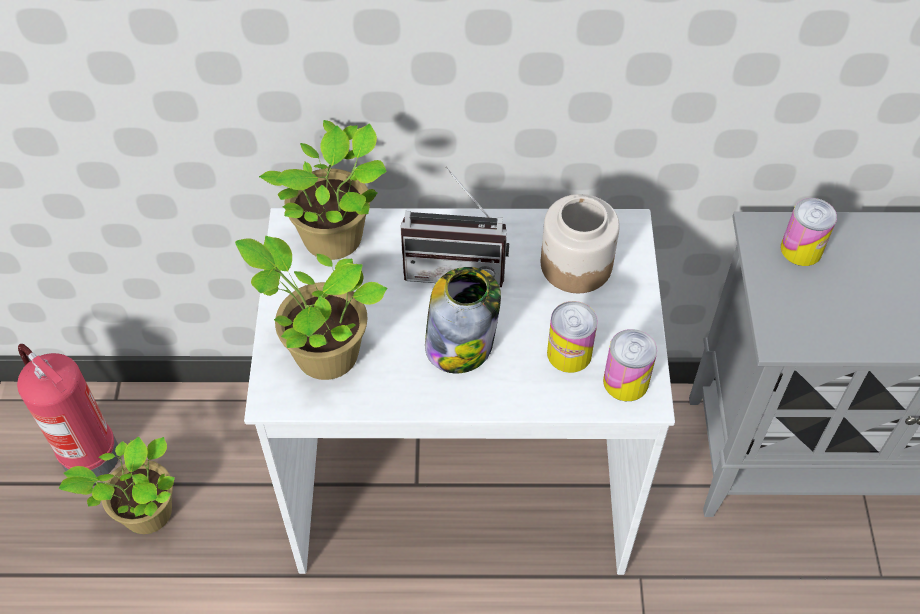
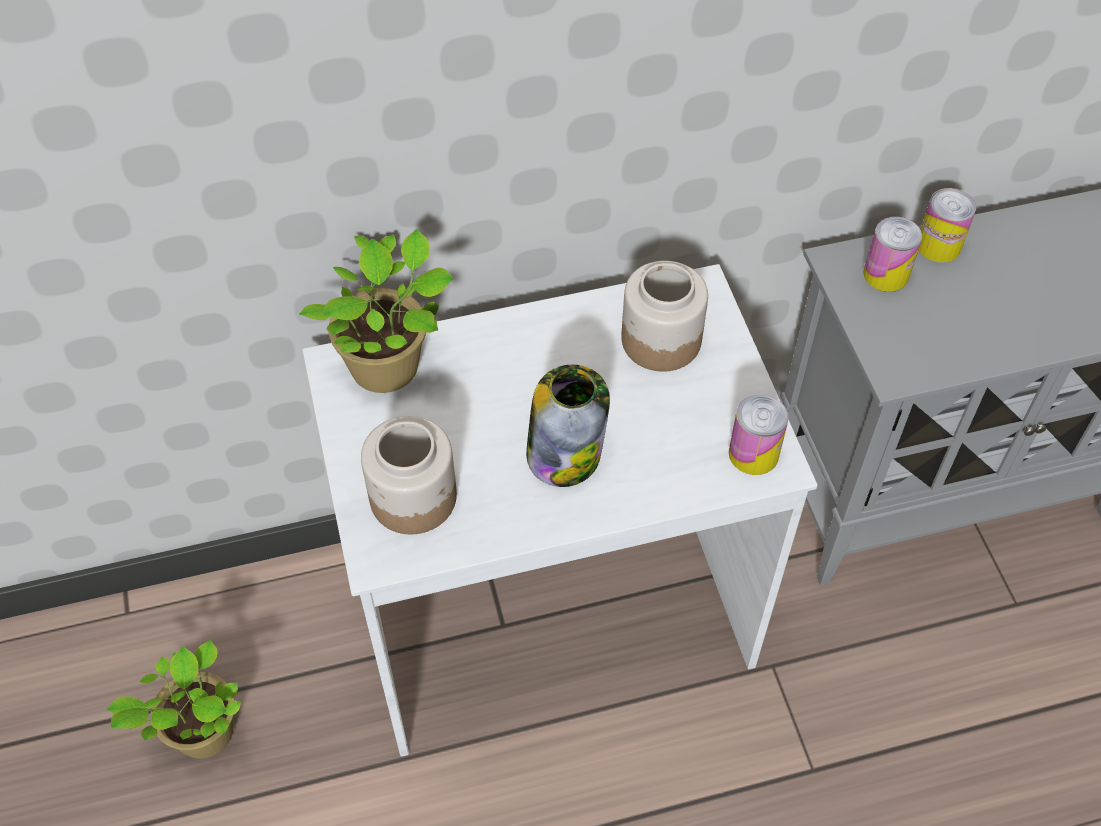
camera: 15 degrees left, 0 degrees up
(88, 455) = (113, 684): fire extinguisher -> none
(321, 353) = (414, 497): potted plant -> jar
(456, 266) = (532, 370): radio -> none
(569, 353) = (684, 437): can -> can (938, 245)

